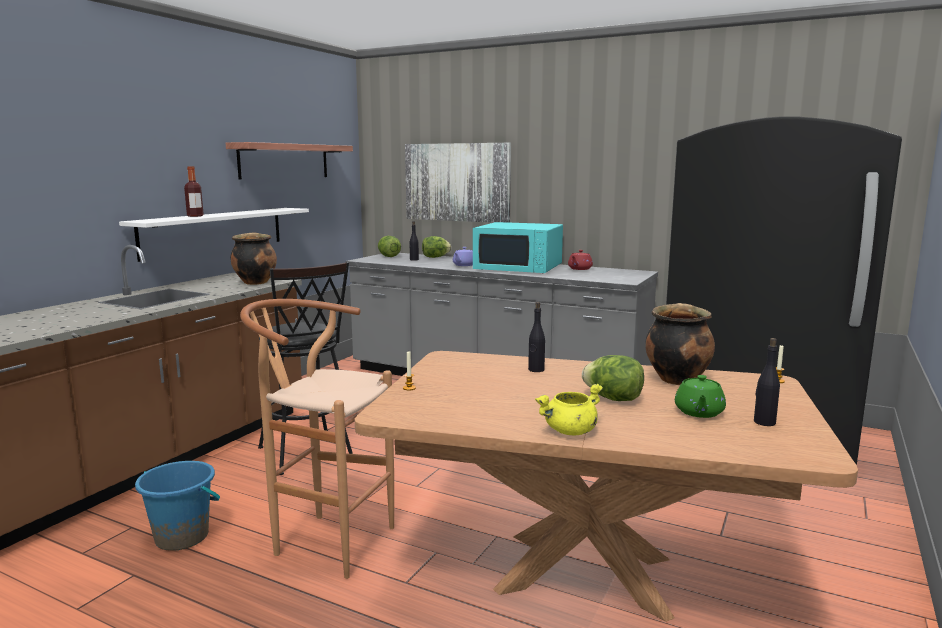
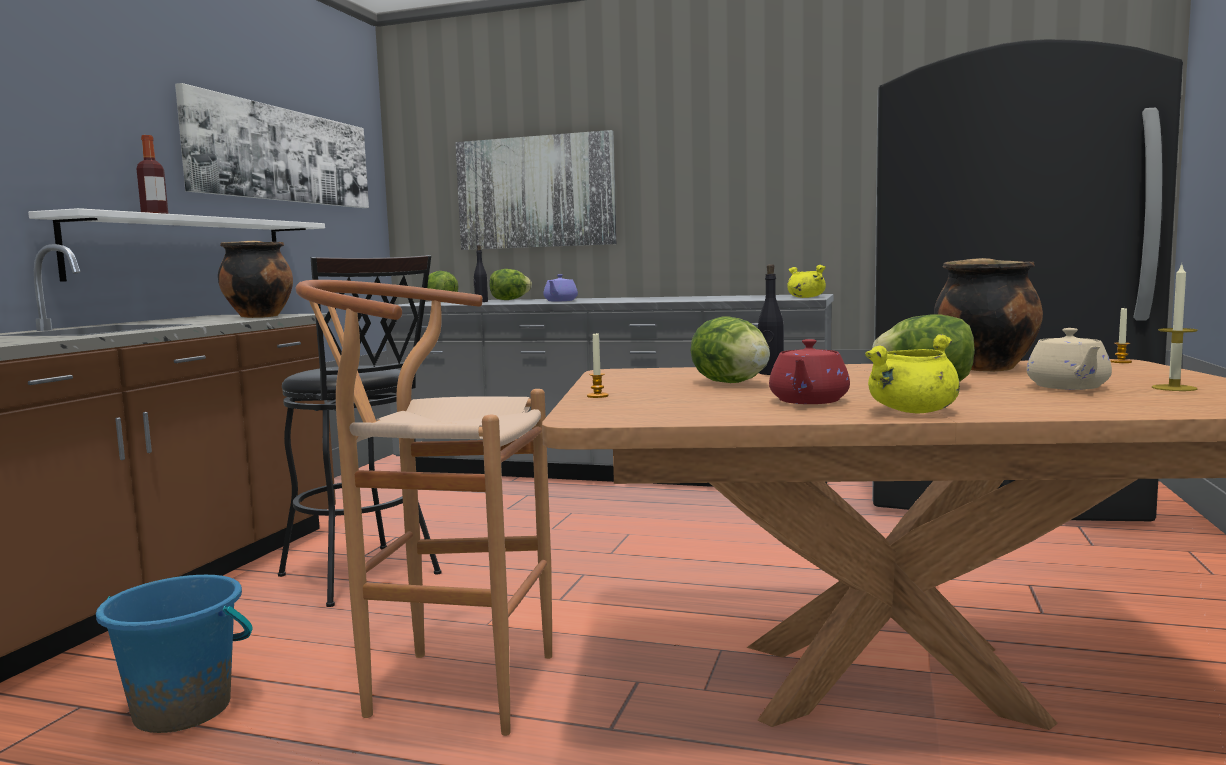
camera: 10 degrees left, 5 degrees down
(284, 161) = (283, 155): shelf -> picture
(500, 381) = (731, 383): none -> lettuce
(519, 267) = (641, 299): turquoise microwave -> none
(579, 269) = (726, 296): red teapot -> red teapot (808, 401)
(627, 279) = (805, 297): none -> yellow cooking pot
(699, 412) = (1068, 387): green teapot -> beige teapot
(764, 422) = (1174, 388): black bottle -> candle

